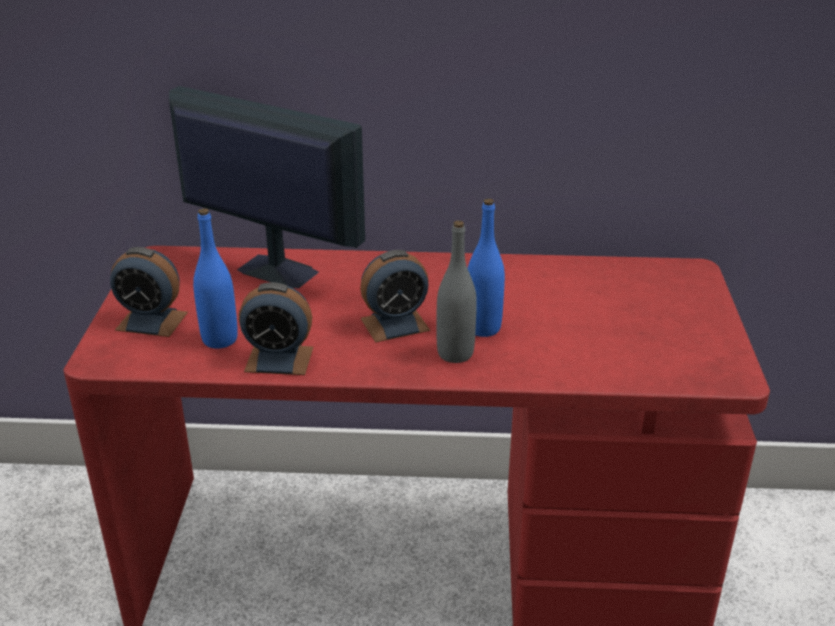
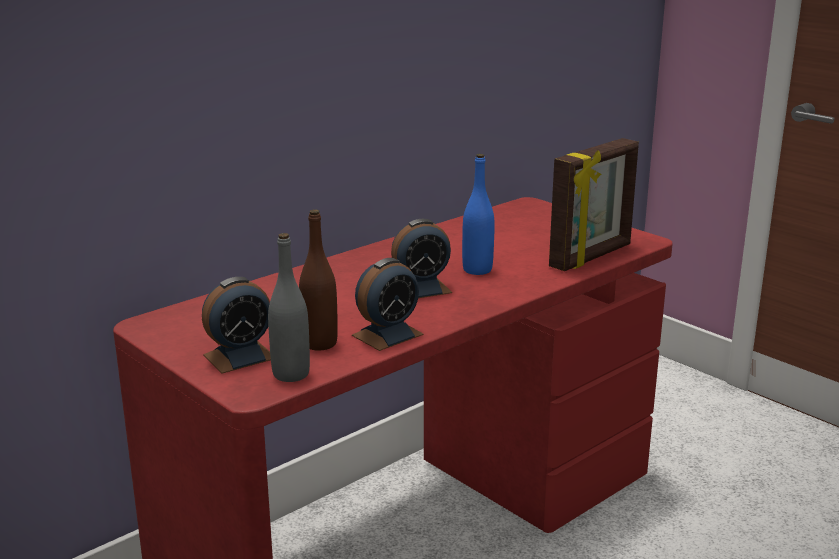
camera: 45 degrees left, 10 degrees down
(220, 339) = (319, 343): blue bottle -> brown bottle
(275, 270) = (268, 295): monitor -> none
(395, 324) = (420, 289): alarm clock -> alarm clock turned 45 degrees clockwise
(455, 353) = (489, 287): grey bottle -> grey bottle (291, 374)
(626, 370) = (592, 257): none -> picture frame

